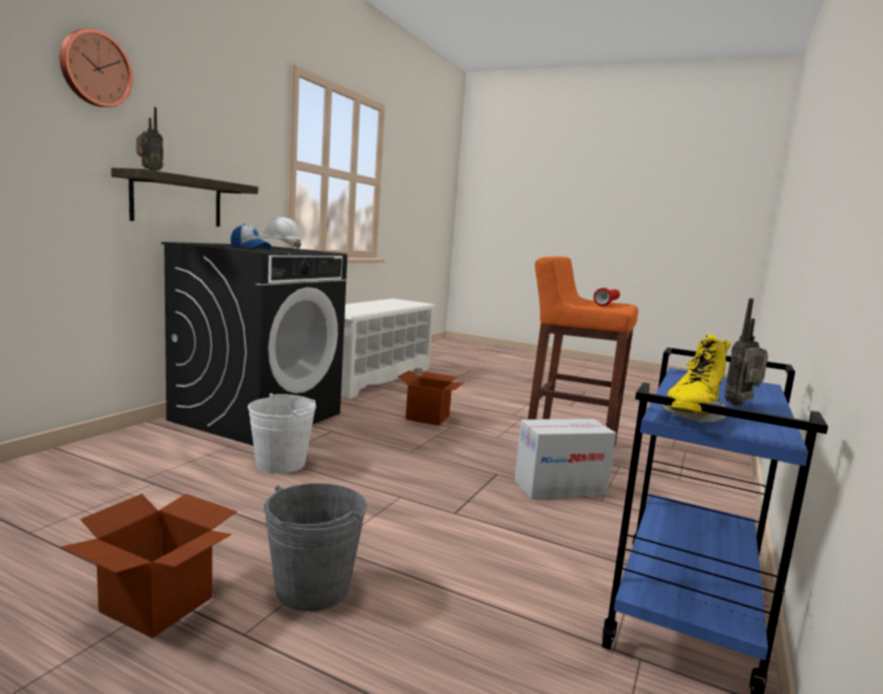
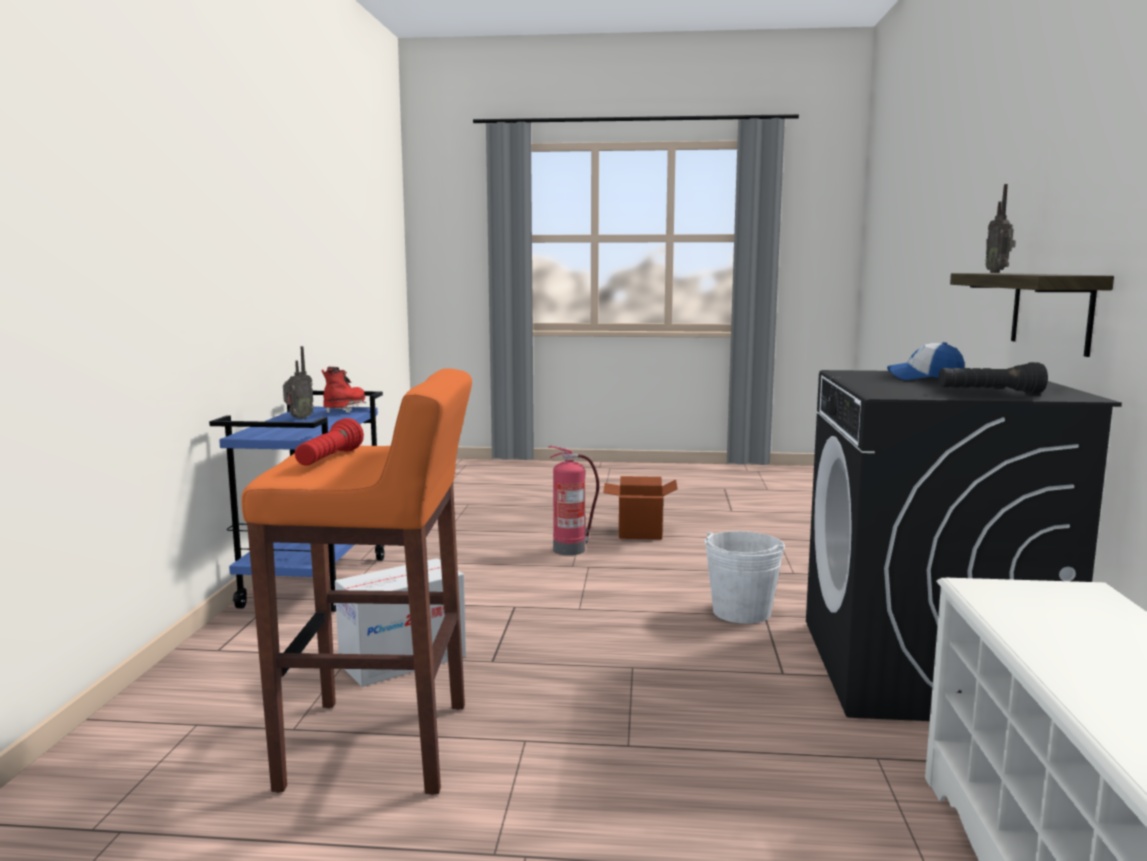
camera: 160 degrees right, 0 degrees up
(95, 69) = (1013, 157): wall clock -> none
(280, 247) = (989, 393): white hard hat -> black flashlight
(312, 589) = (571, 549): grey bucket -> fire extinguisher
(427, 418) = (696, 761): cardboard box -> none
(692, 416) = (345, 410): yellow boot -> red boot

